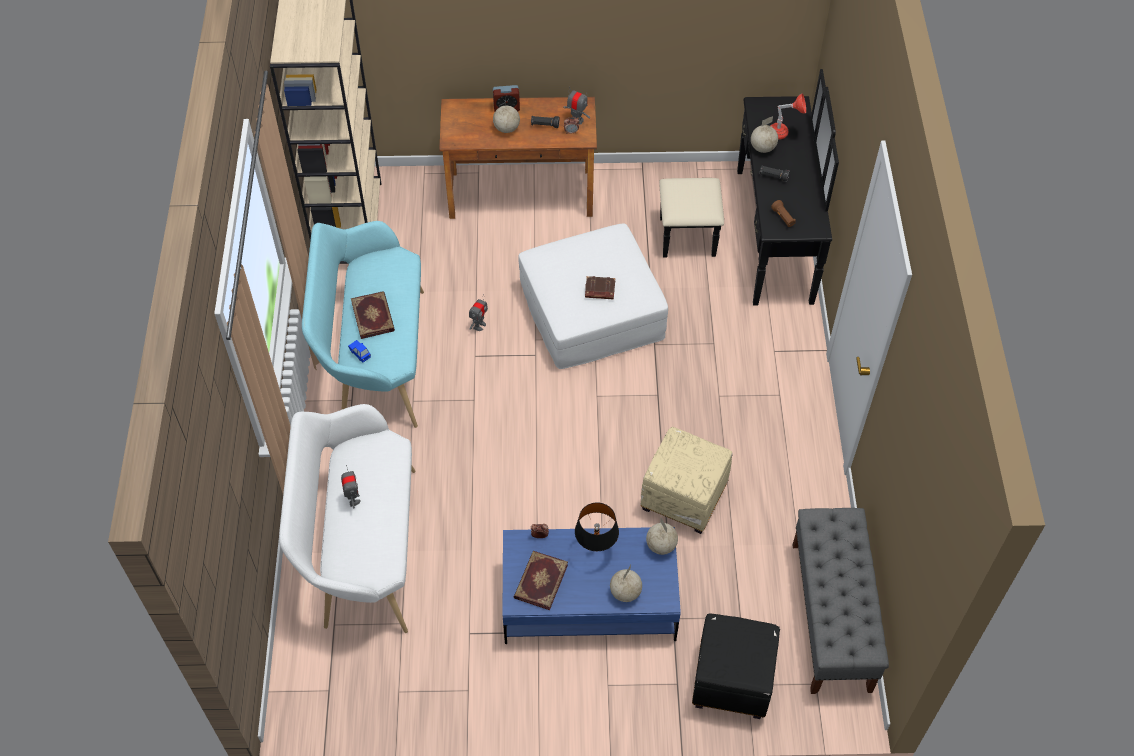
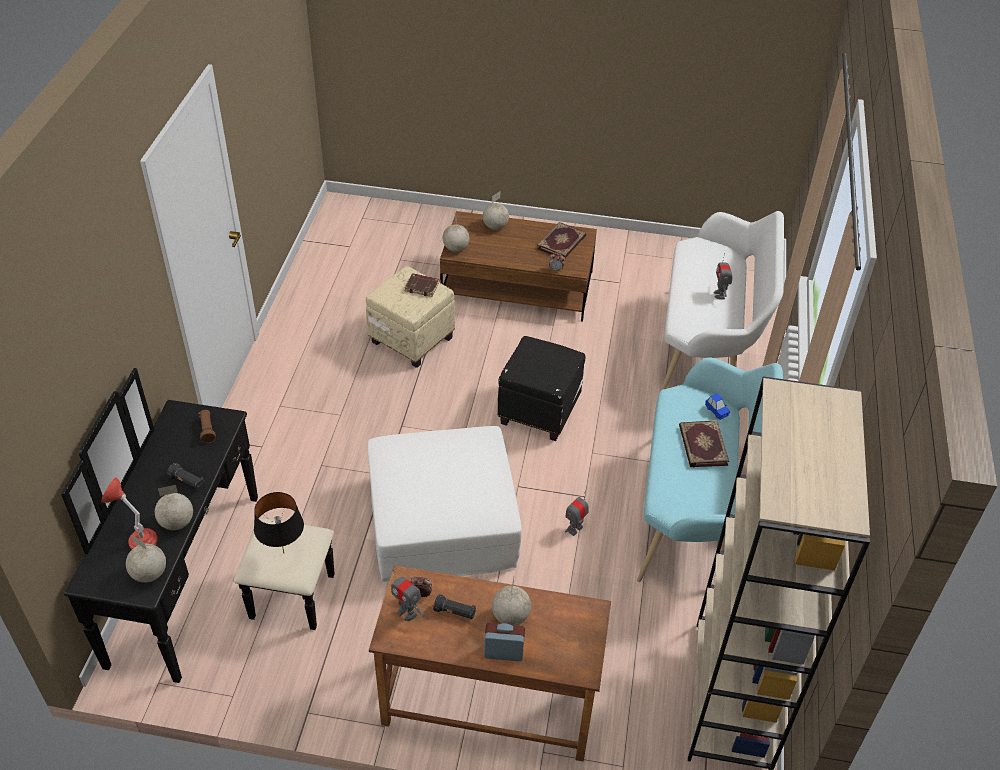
camera: 170 degrees left, 10 degrees down
(589, 600) = (518, 287): blue coffee table -> brown coffee table
(596, 549) = (510, 254): black table lamp -> black table lamp (283, 554)
(599, 290) = (439, 457): brown book -> brown book (422, 287)
(732, 682) = (423, 227): black ottoman -> black ottoman (539, 410)
(760, 114) = (149, 574): none -> globe
(831, 616) = (328, 249): grey bench -> none

